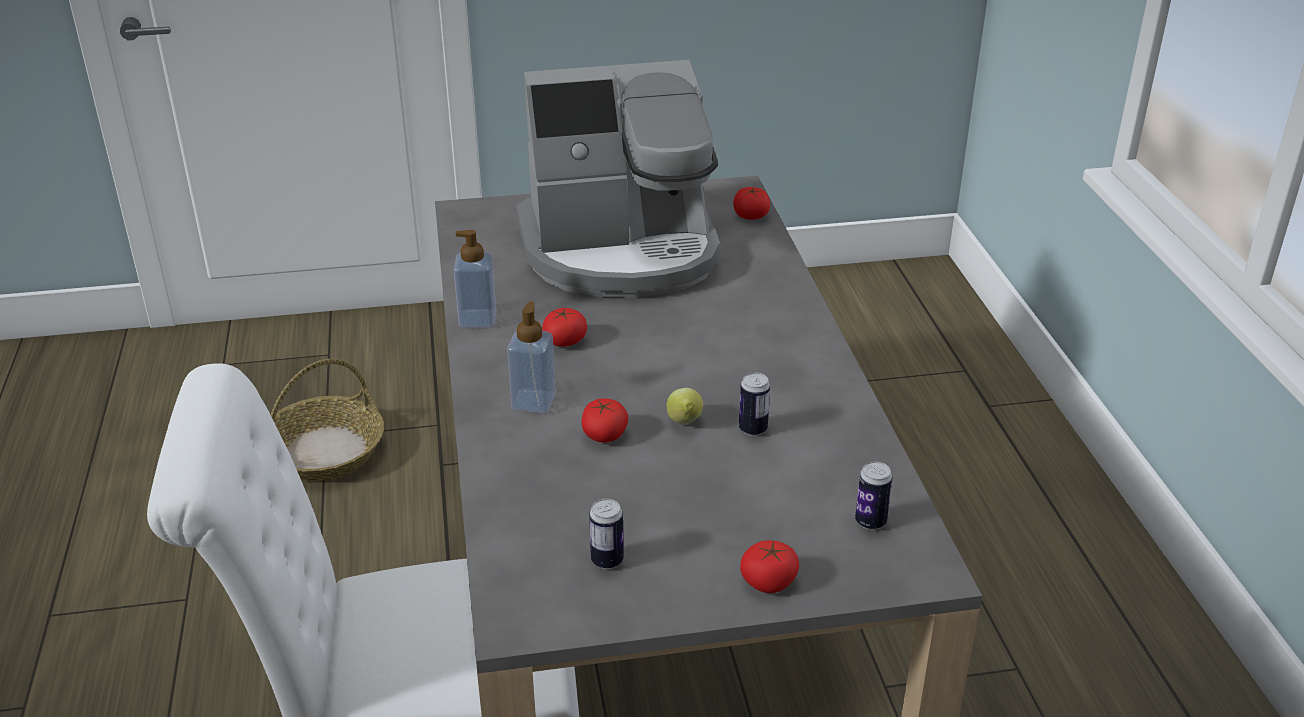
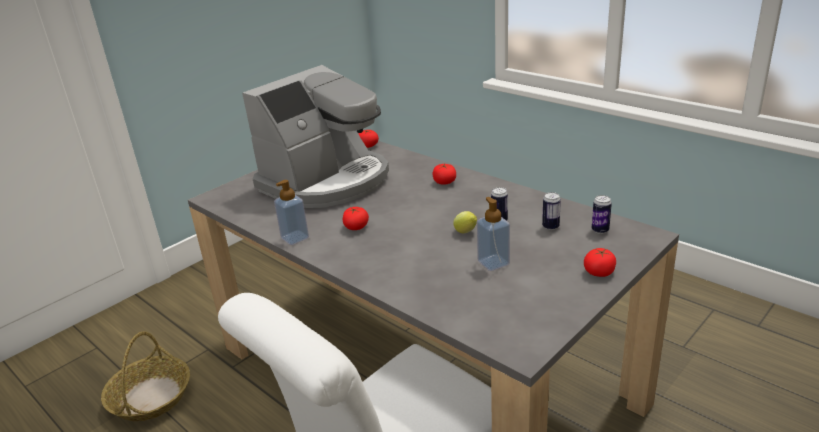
camera: 35 degrees left, 5 degrees down
(533, 402) = (381, 258): soap dispenser -> soap dispenser (493, 263)
(604, 434) = (437, 254): tomato -> tomato (444, 182)
(607, 560) = (521, 302): can -> can (550, 227)

